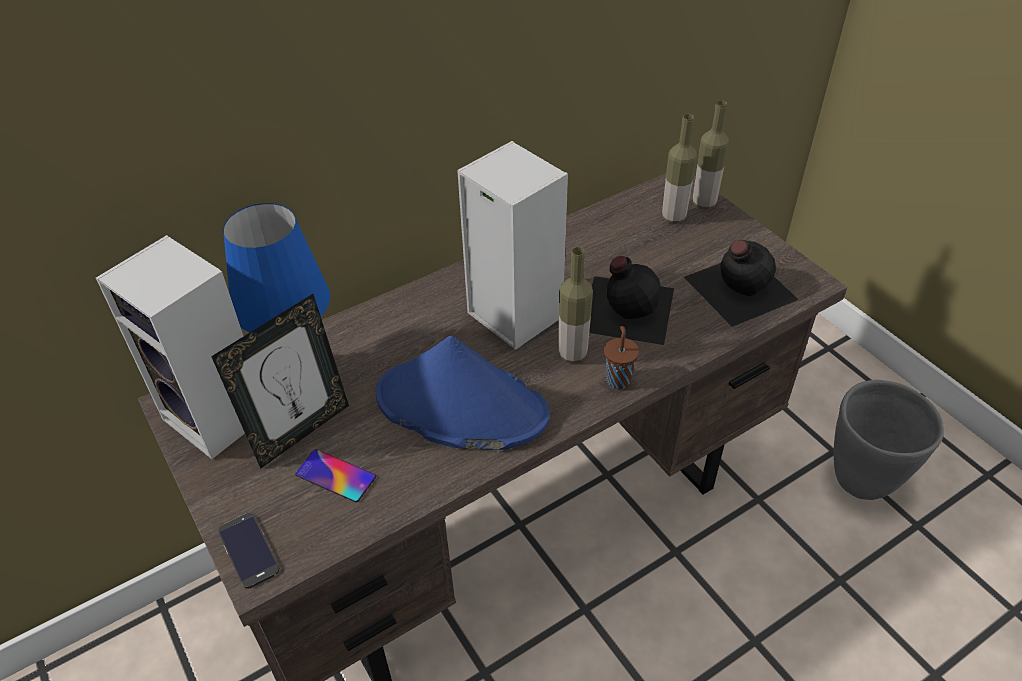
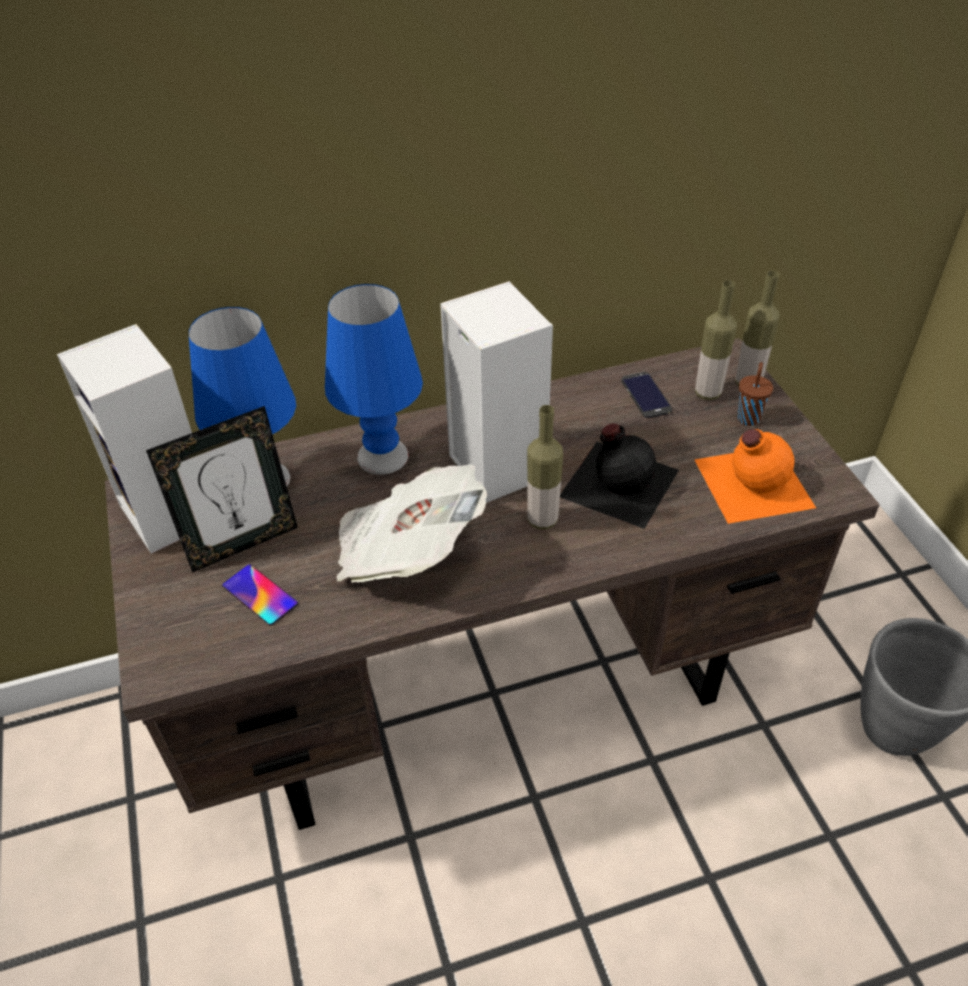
camera: 15 degrees right, 0 degrees up
(248, 550) = (153, 650): phone -> phone (646, 395)
(405, 325) = (382, 456): none -> blue table lamp
(460, 406) = (407, 550): blue hat -> newspaper
(618, 379) = (581, 555): brown cup -> brown cup (748, 417)
(738, 287) = (751, 482): black bottle -> orange bottle

